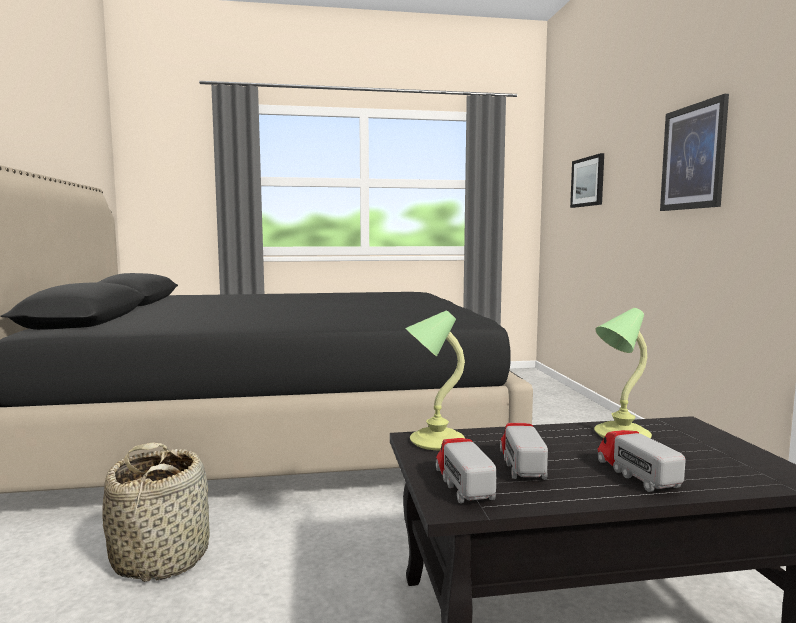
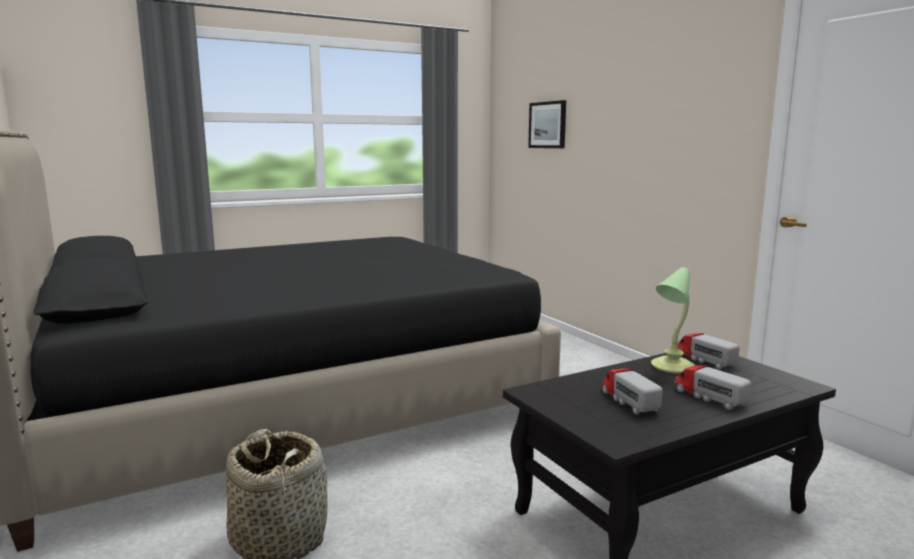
camera: 20 degrees left, 5 degrees up
(434, 441) = (546, 391): table lamp -> none
(463, 483) = (606, 424): toy truck -> toy truck (704, 360)
(693, 157) = (661, 117): picture -> none

